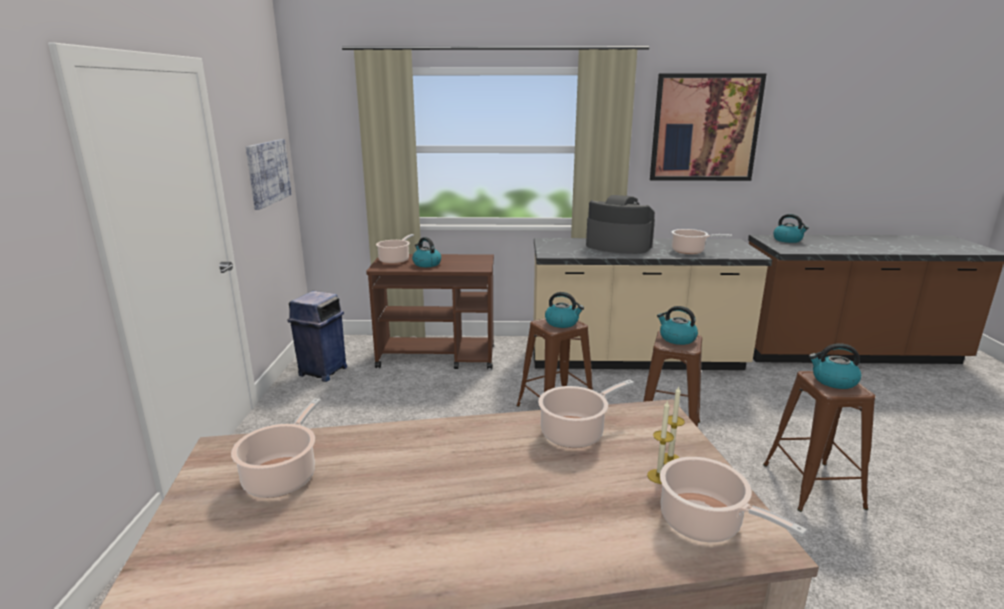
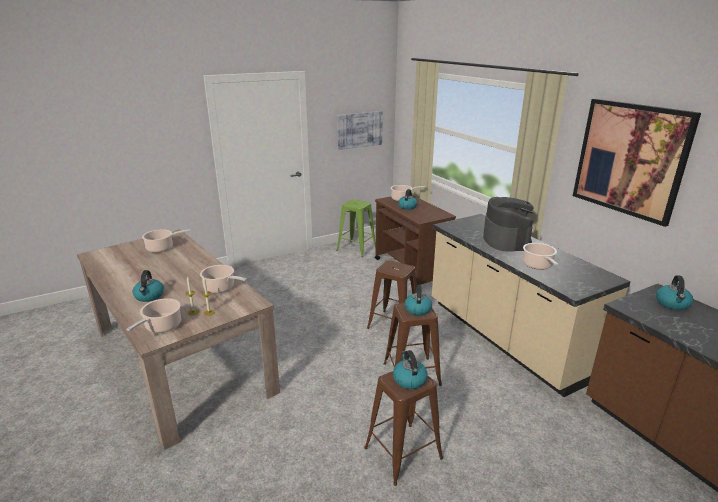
camera: 60 degrees right, 5 degrees up
(322, 372) = (356, 248): blue trash can -> green stool
(562, 323) = (397, 268): kettle -> kettle (149, 296)

